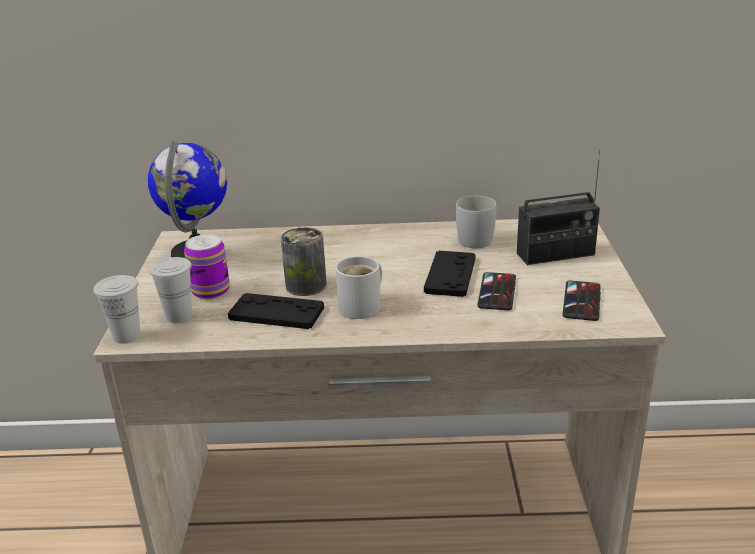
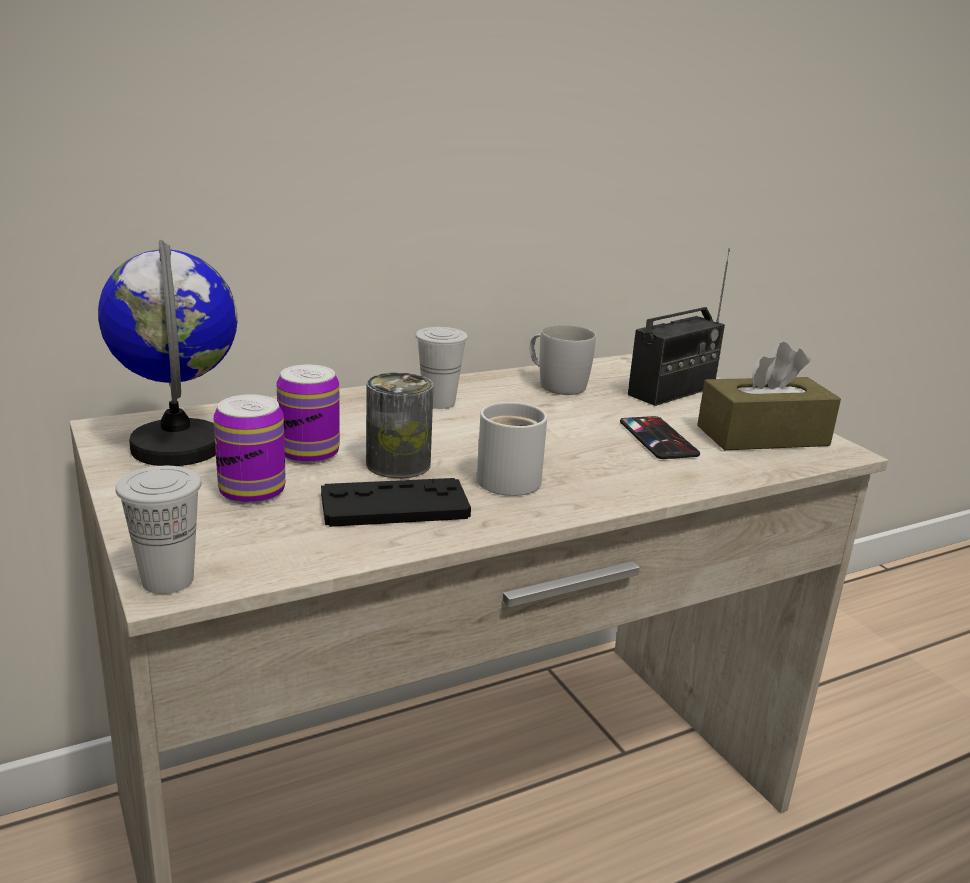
camera: 30 degrees left, 5 degrees down
(179, 316) = (234, 534): white cup -> white cup (439, 403)
(263, 270) = (309, 453): none -> can
(450, 275) = (579, 427): black game controller -> none
(582, 301) = (762, 436): phone -> brown tissue box

